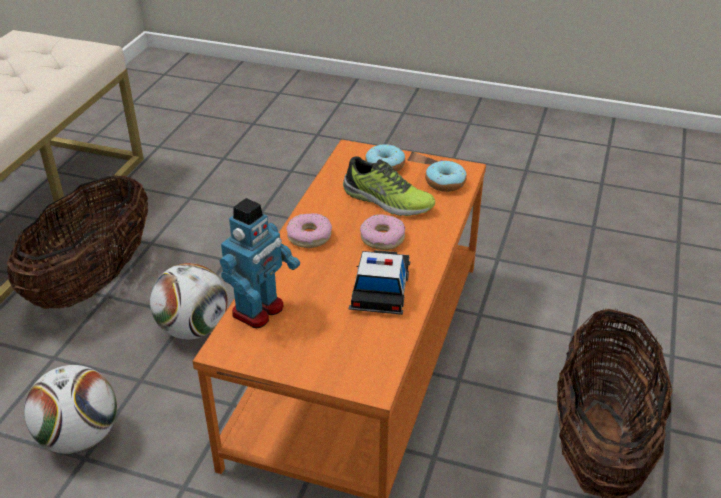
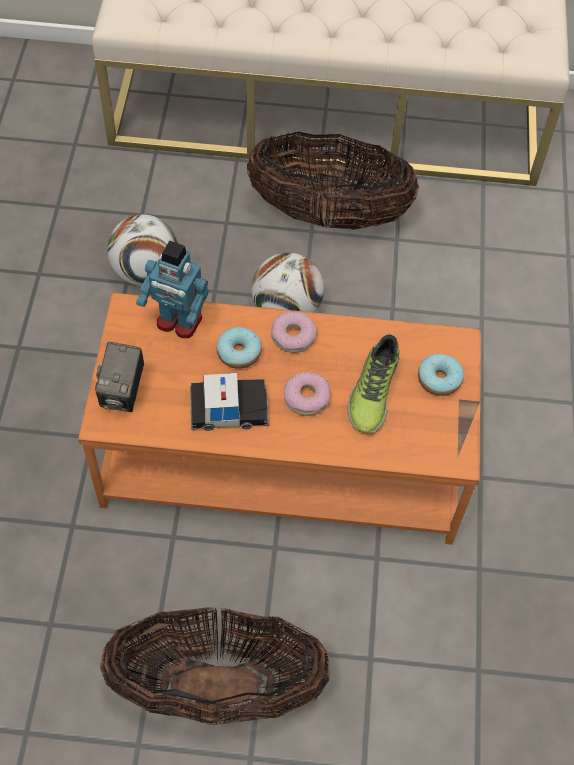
camera: 75 degrees right, 20 degrees up
(337, 364) = (123, 392): none -> camera
(445, 183) = (424, 442): donut -> donut (239, 353)

